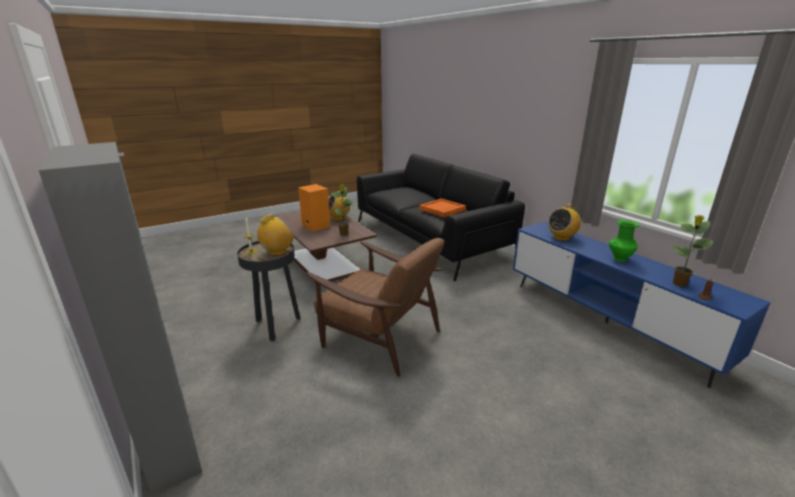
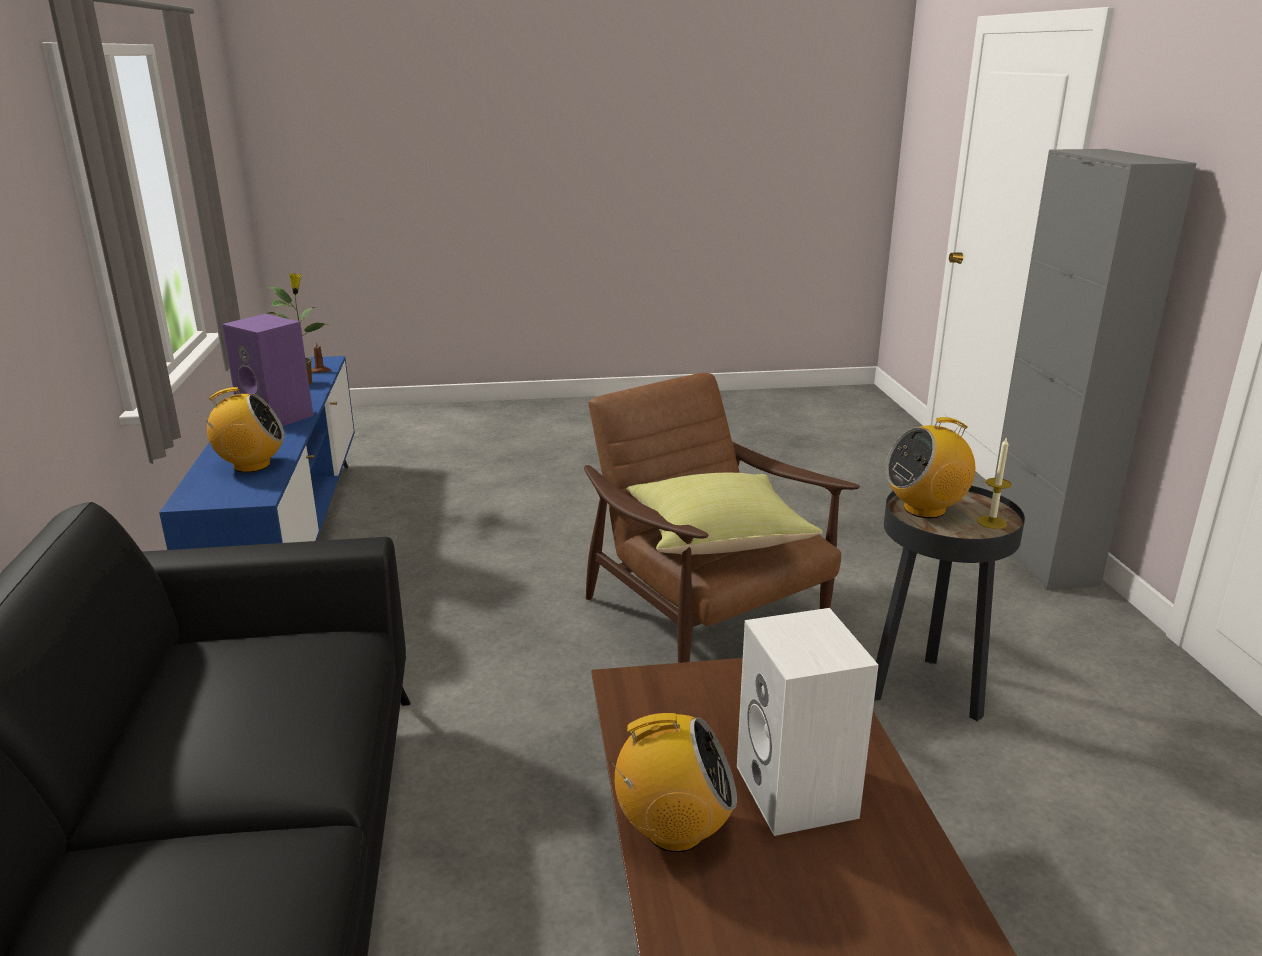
camera: 155 degrees left, 0 degrees up
(315, 226) = (799, 793): orange speaker -> white speaker
(344, 234) = (702, 700): potted plant -> none
(367, 280) = (718, 539): none -> yellow pillow
(442, 209) = (255, 684): orange tray -> none
(619, 259) = (278, 417): green vase -> purple speaker

